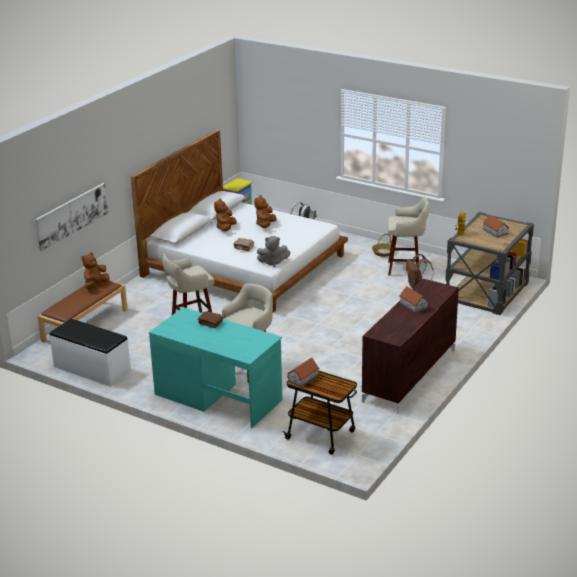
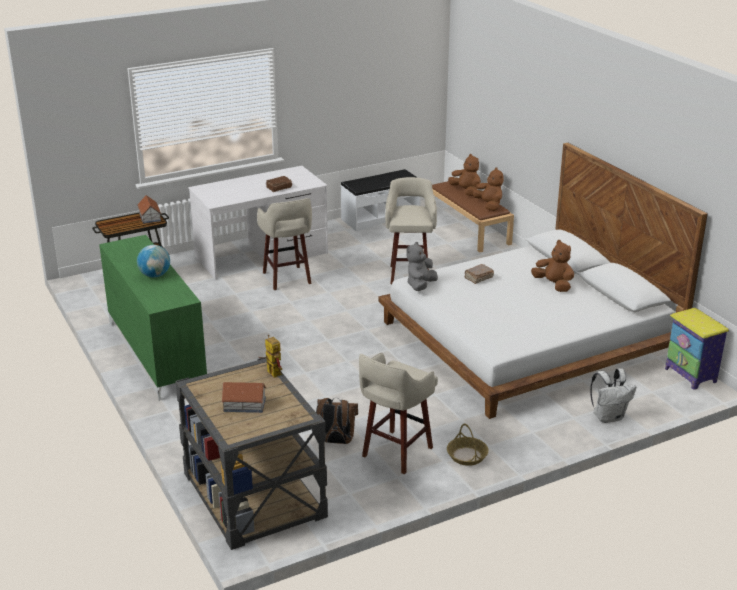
camera: 120 degrees right, 0 degrees up
(72, 215) = (507, 121): picture -> none
(218, 396) = (262, 255): turquoise desk -> white desk
(265, 225) = (537, 310): brown plush toy -> brown plush toy (466, 191)
(410, 376) = (156, 354): brown dresser -> green dresser
(413, 305) = (155, 275): toy house -> globe

